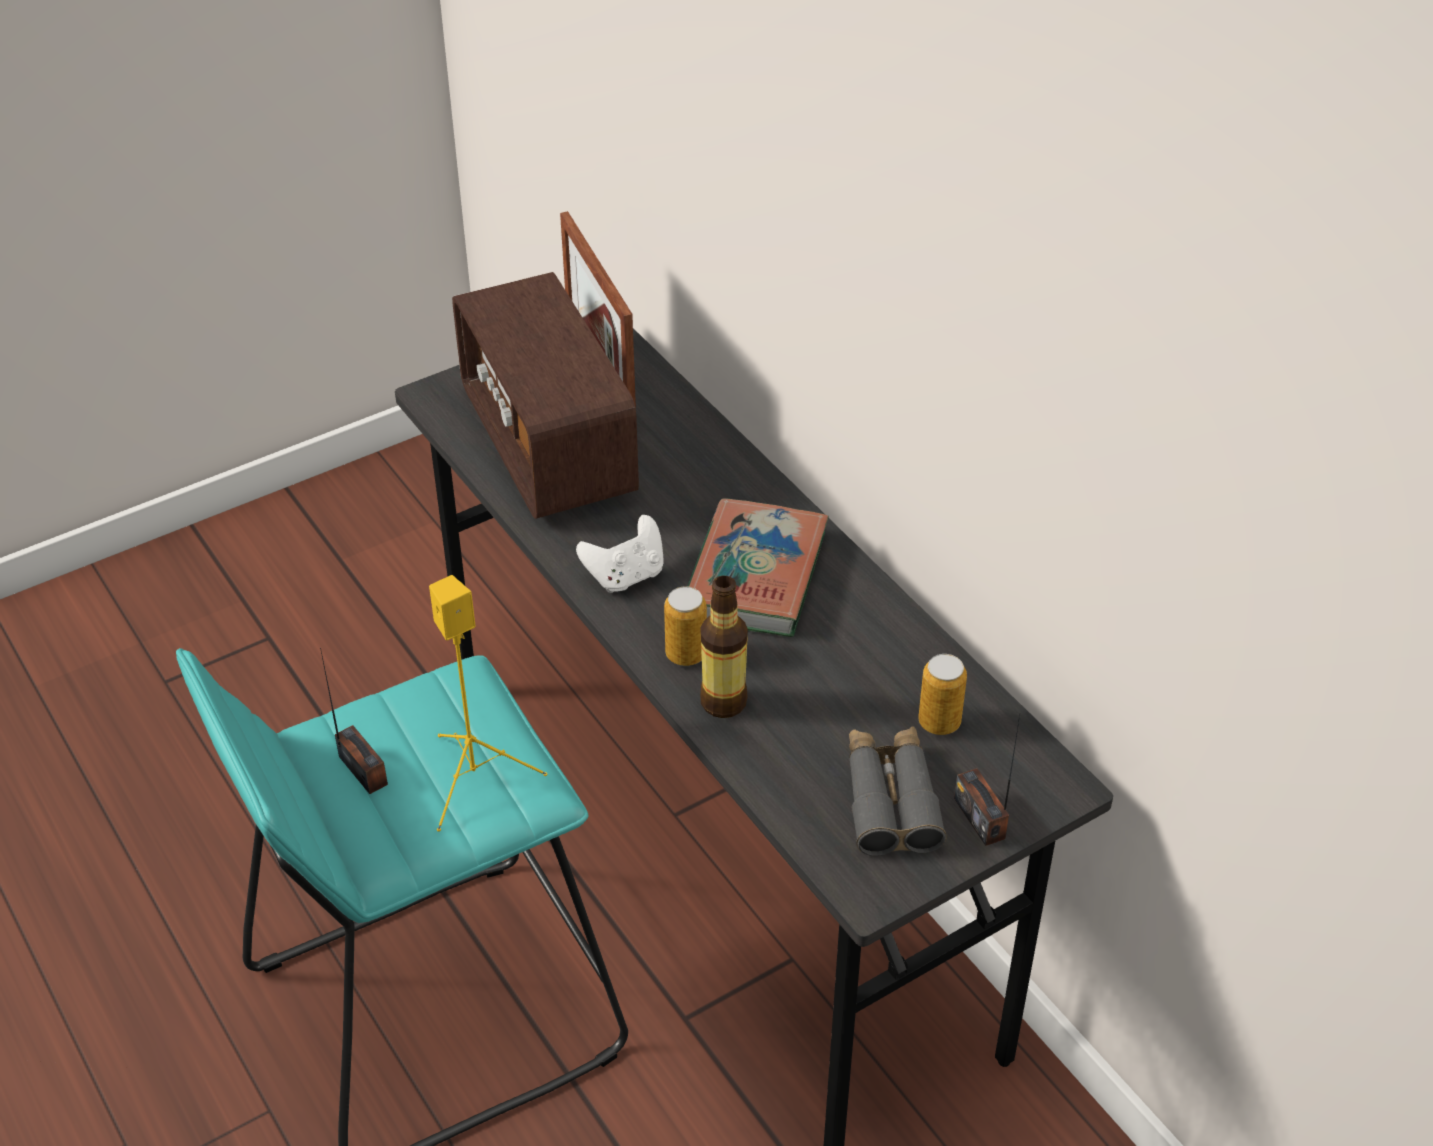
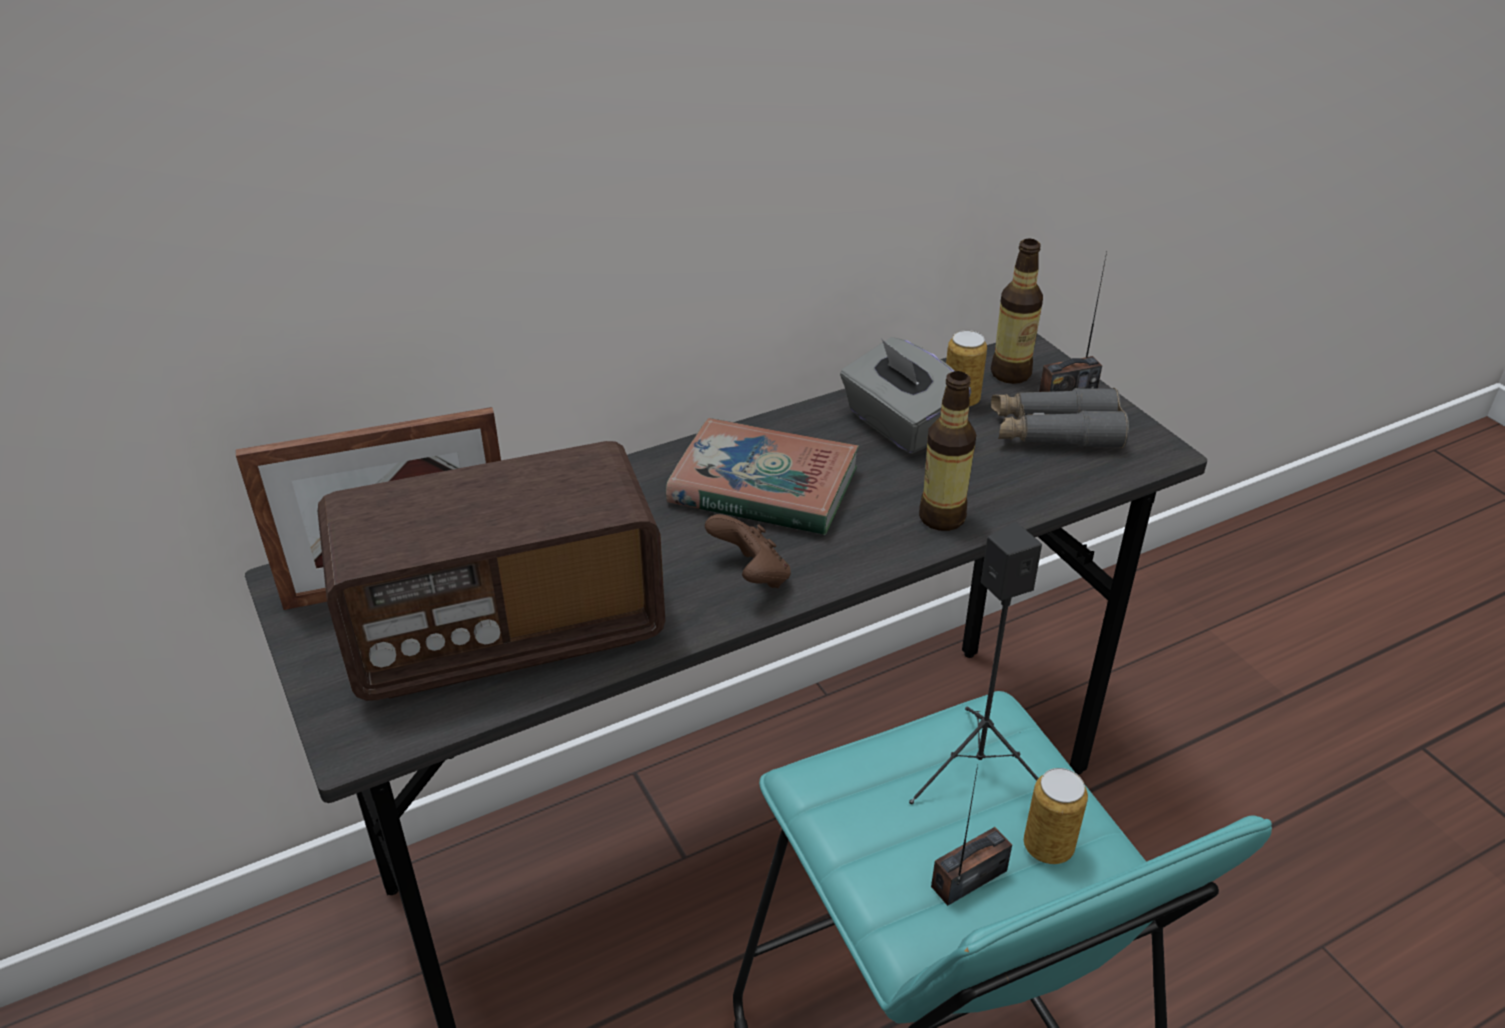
camera: 85 degrees left, 5 degrees down
(476, 778) = (976, 768): yellow speaker -> black speaker
(625, 576) = (751, 575): white game controller -> brown game controller
(686, 654) = (874, 538): can -> can (1048, 846)
(878, 671) = (899, 425): none -> grey tissue box
(1006, 768) = (1011, 373): none -> bottle

